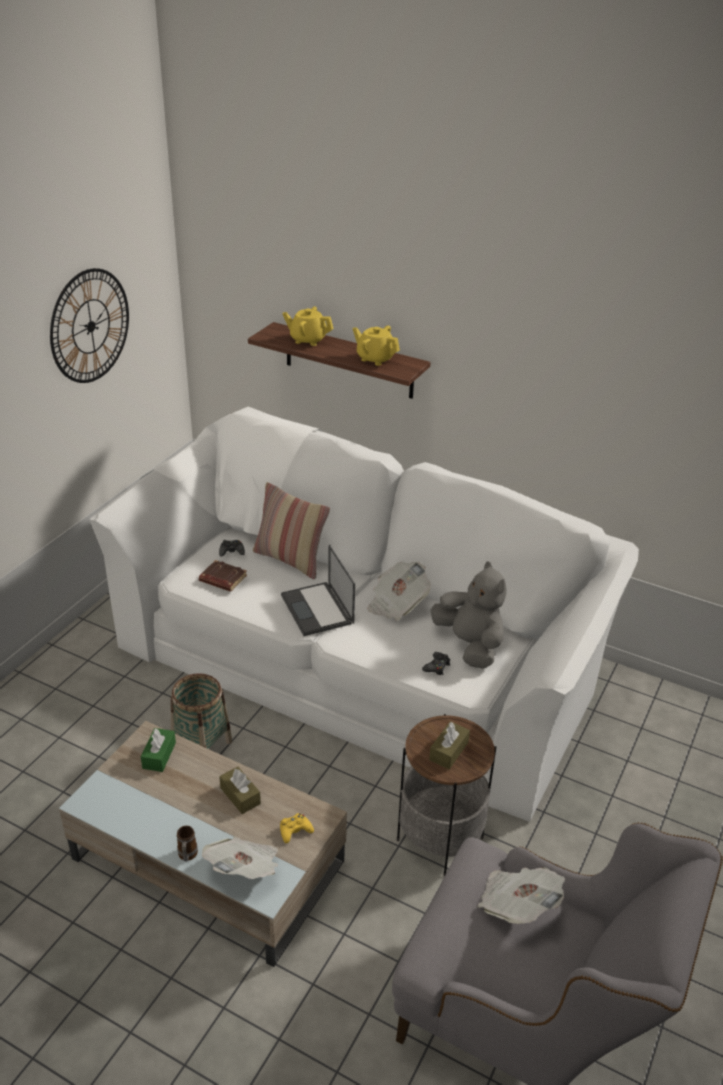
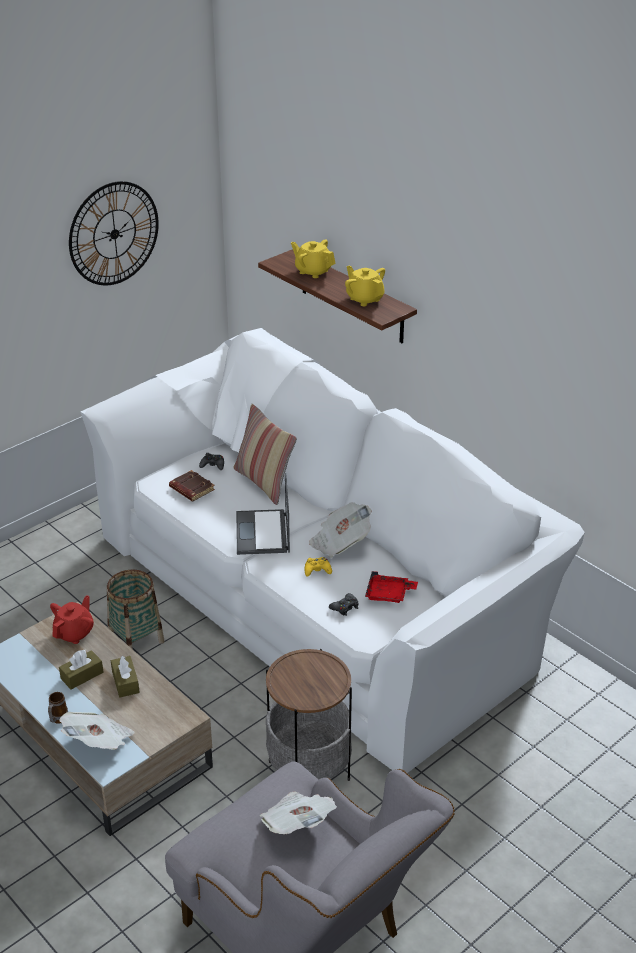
camera: 20 degrees right, 0 degrees up
(159, 755) = (74, 633): green tissue box -> red teapot
(295, 830) = (157, 722): yellow game controller -> yellow game controller (317, 570)
(448, 751) = (305, 681): brown tissue box -> brown tissue box (82, 675)
(470, 645) = (389, 594): grey plush toy -> red tray

